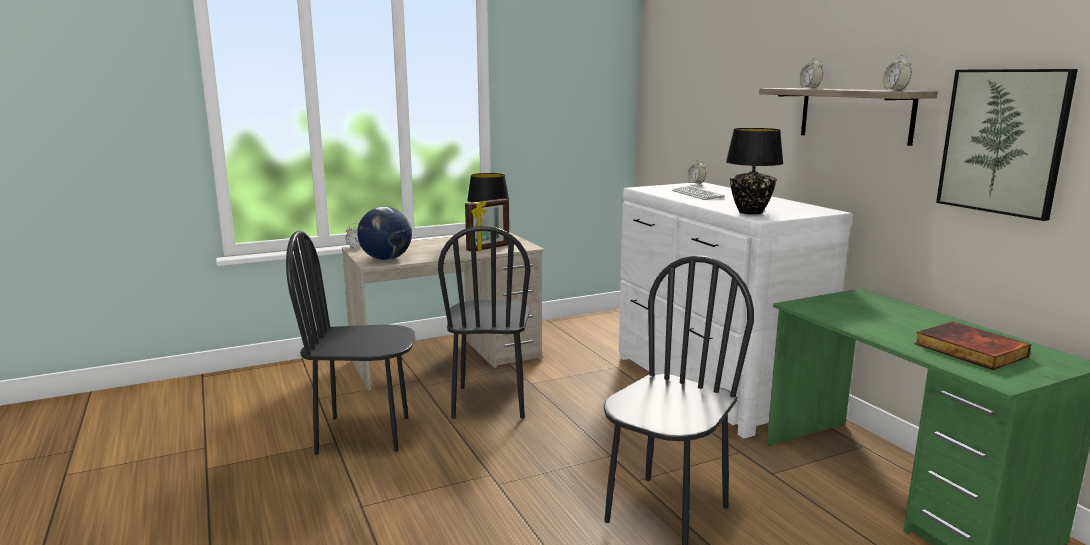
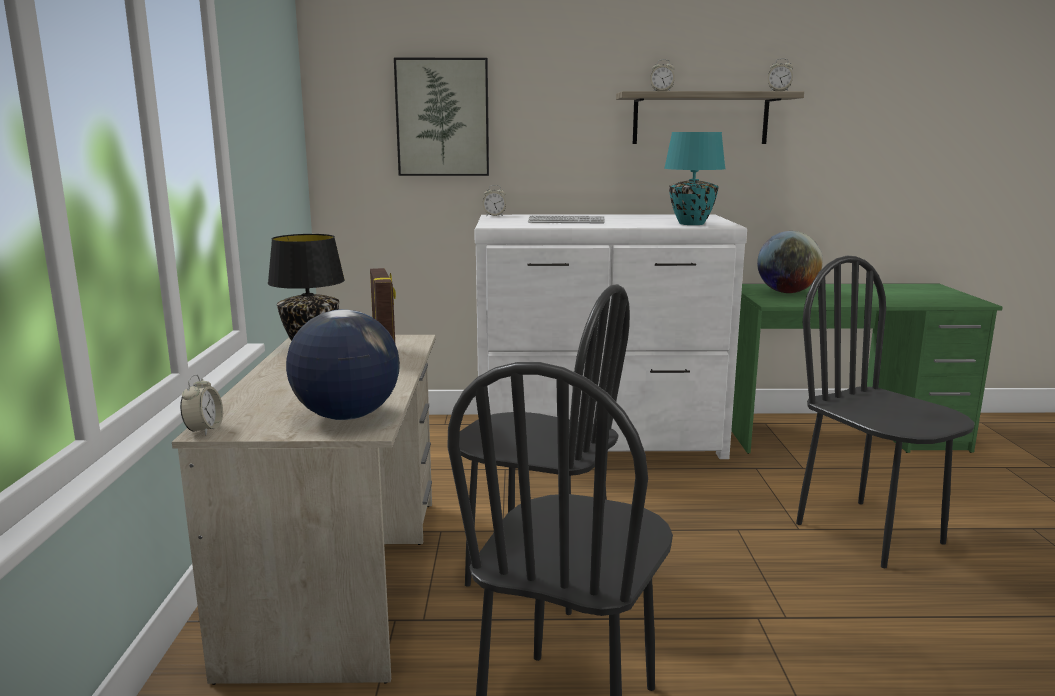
camera: 65 degrees left, 0 degrees up
(750, 212) = (690, 224): black table lamp -> turquoise table lamp
(862, 307) = (786, 292): none -> globe
(968, 350) = (906, 295): book -> none
(1003, 141) = (847, 133): picture -> picture (442, 117)

